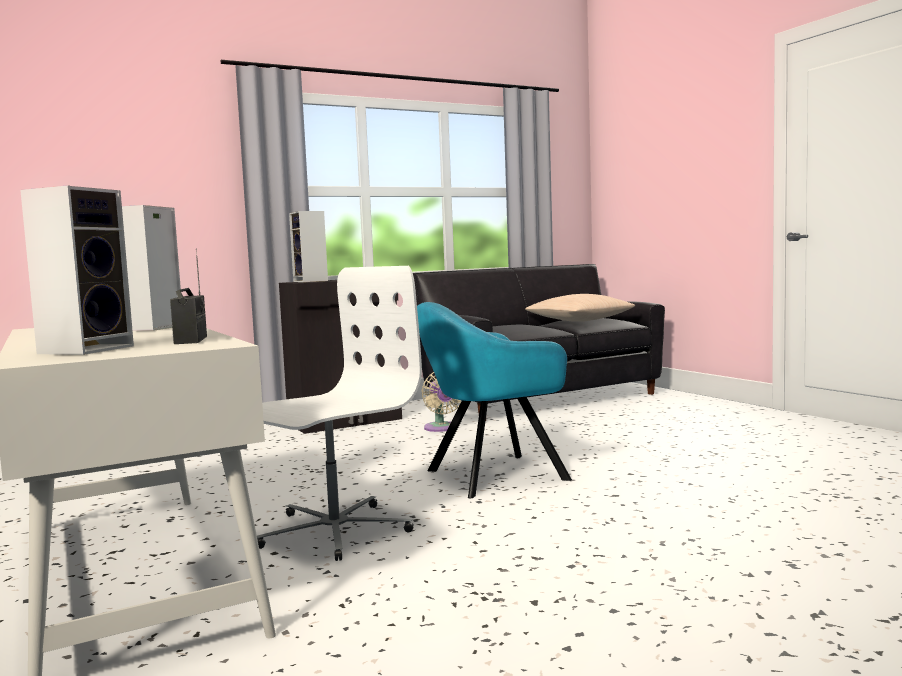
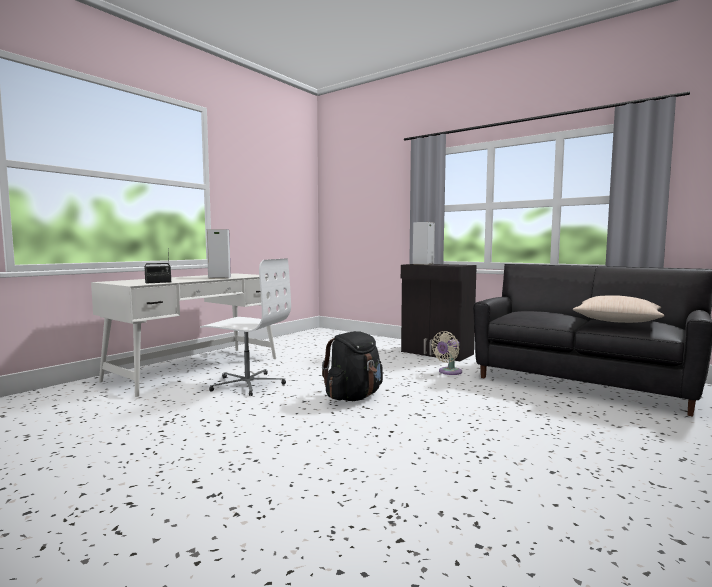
camera: 65 degrees right, 0 degrees up
(87, 349) = (138, 281): speaker -> none
(490, 476) = (354, 397): turquoise armchair -> black backpack

